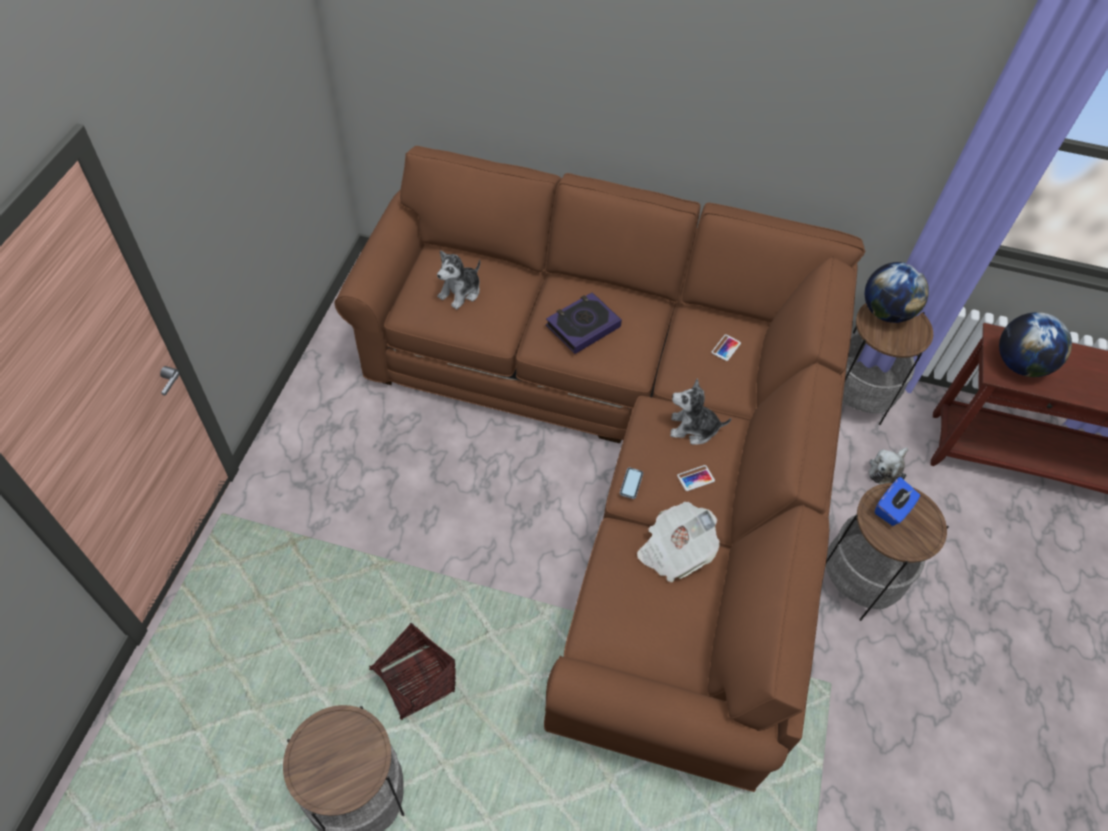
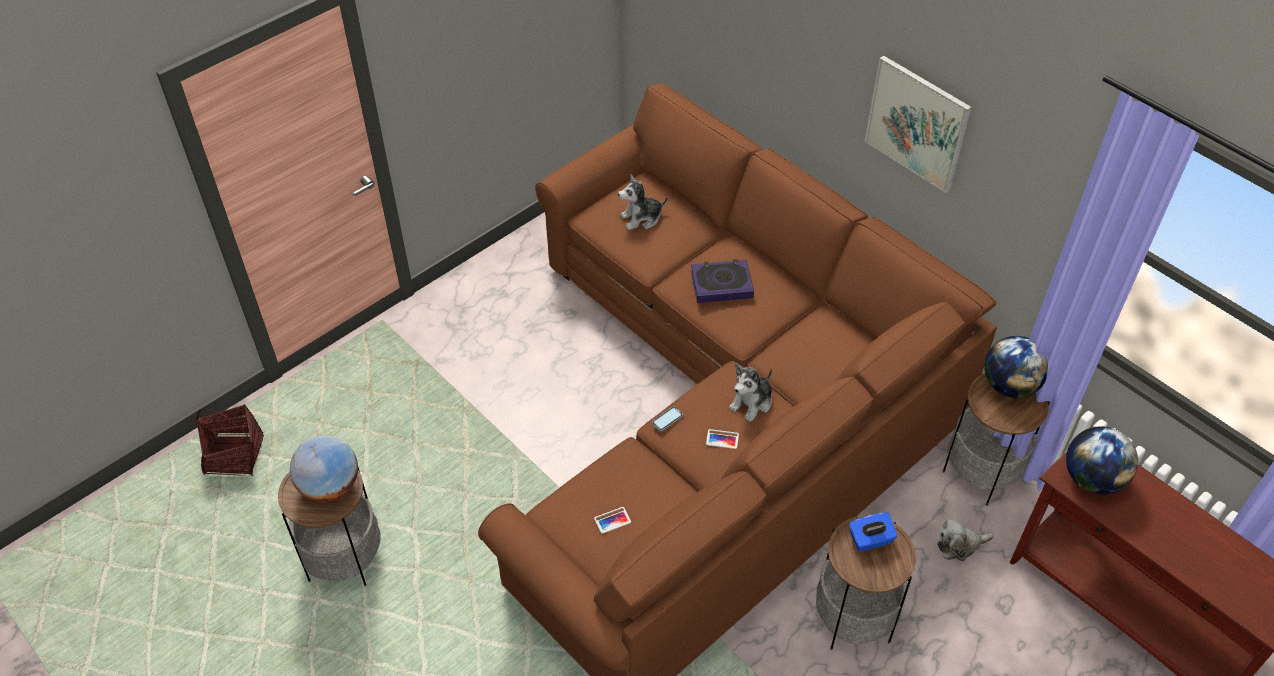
camera: 35 degrees right, 5 degrees down
(345, 748) = (330, 486): none -> globe
(415, 681) = (436, 503): basket -> basket (234, 455)
(674, 551) = (661, 482): newspaper -> none
(693, 428) = (752, 402): plush toy -> plush toy turned 90 degrees counterclockwise
(726, 348) = (833, 353): phone -> phone (612, 520)
(756, 89) = (917, 123): none -> picture

